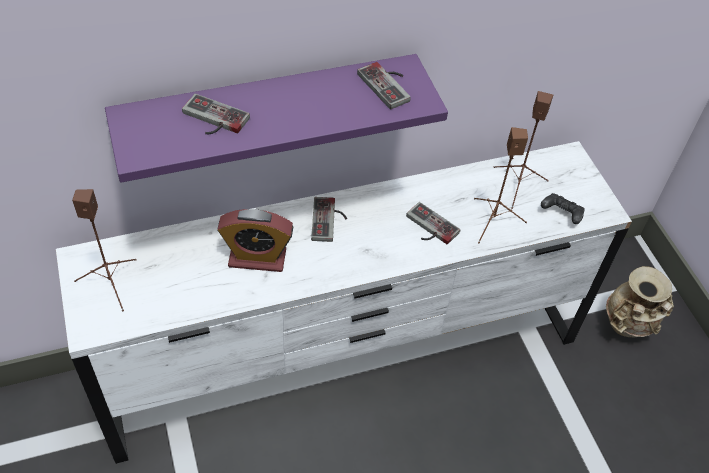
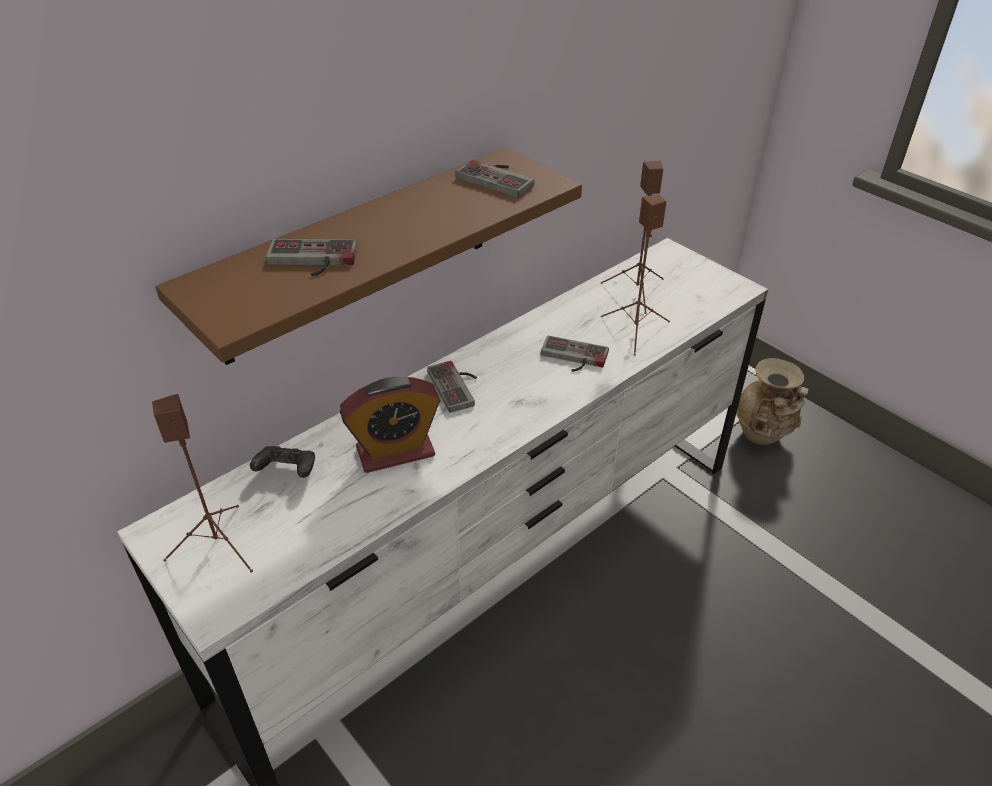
camera: 20 degrees left, 10 degrees down
(268, 110) = (358, 255): purple shelf -> brown shelf
(561, 214) = (697, 303): black game controller -> black game controller (287, 471)

